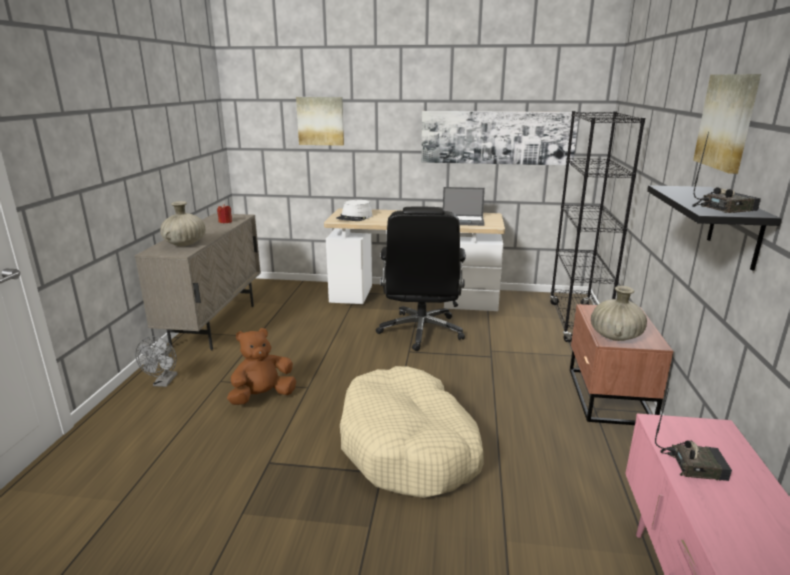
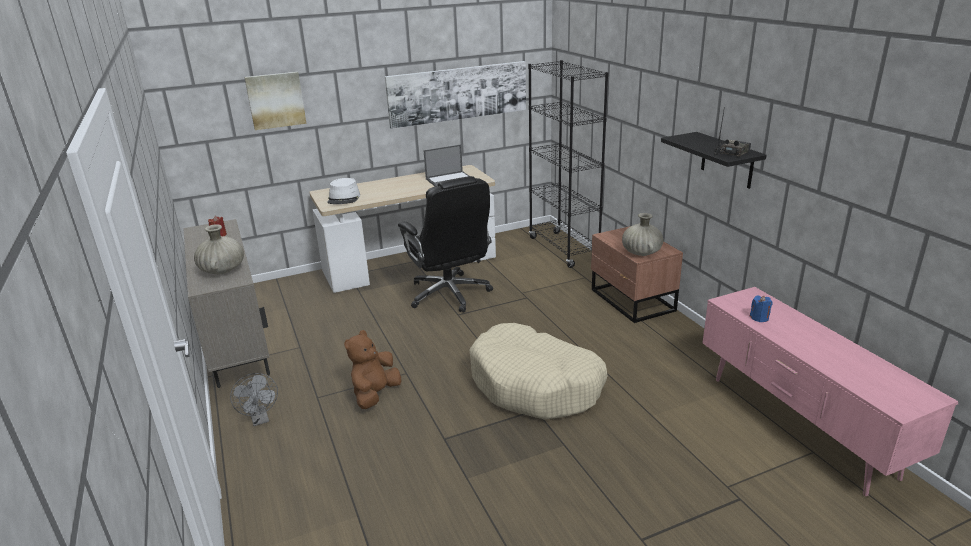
camera: 30 degrees left, 5 degrees up
(694, 465) = (759, 318): radio -> blue candle
(727, 121) = (703, 86): picture -> none

